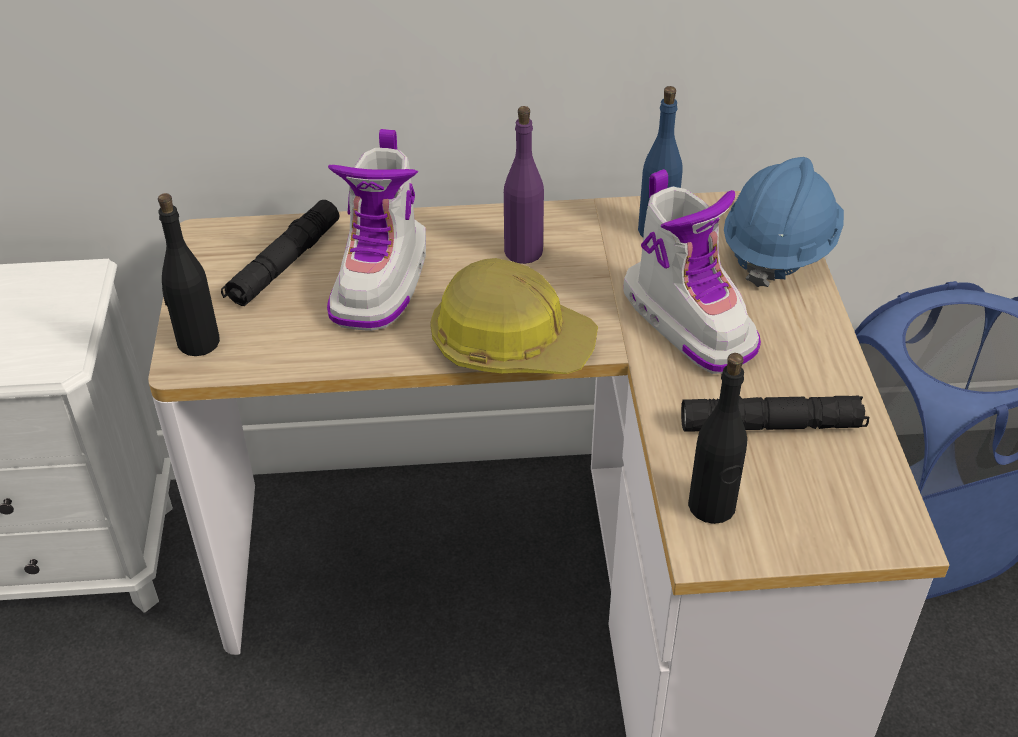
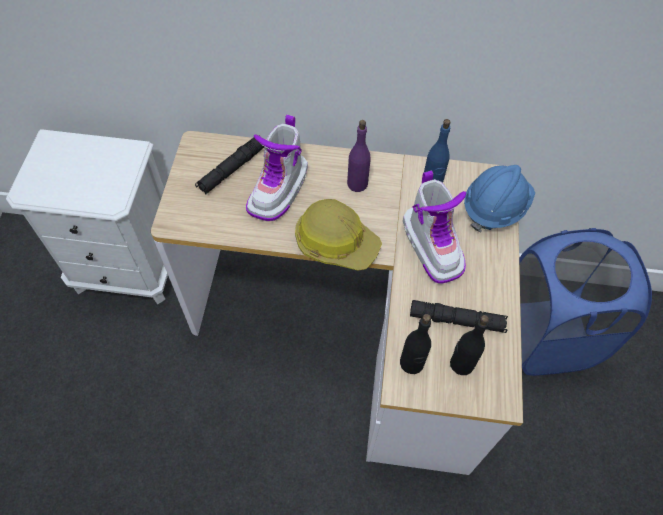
camera: 10 degrees right, 15 degrees up
(198, 342) = (179, 211): black bottle -> black bottle (461, 364)

